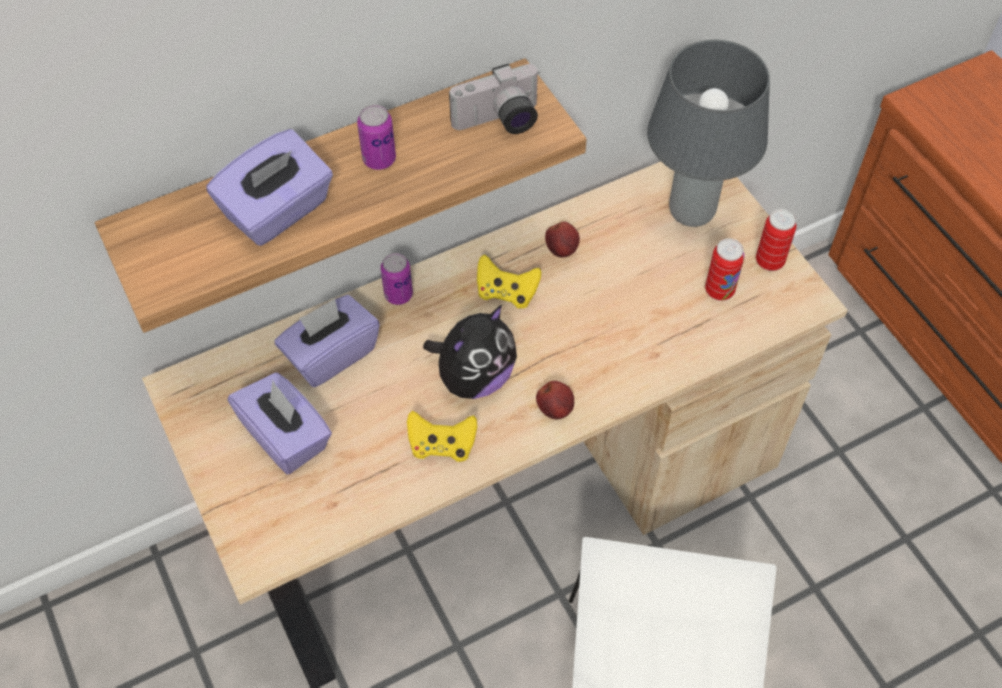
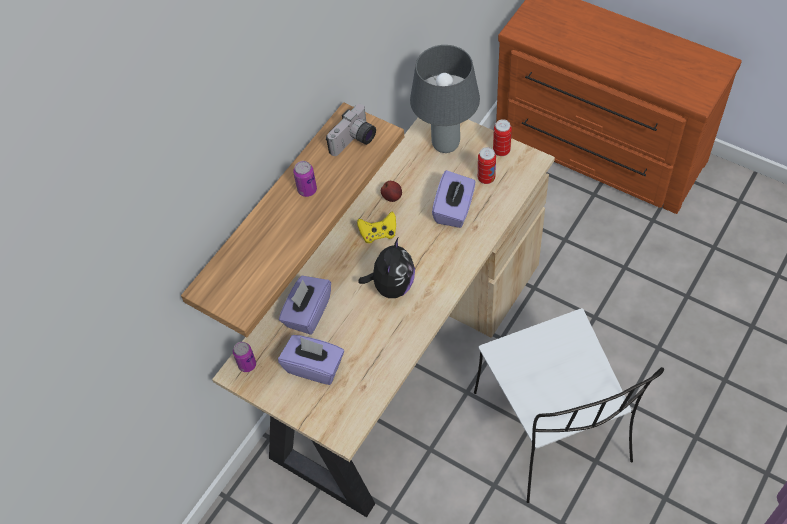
camera: 25 degrees left, 0 degrees up
(278, 211) = (275, 241): purple tissue box -> purple tissue box (454, 210)
(398, 295) = (321, 264): can -> can (247, 365)
(442, 446) = (399, 328): yellow game controller -> none
(555, 409) = (444, 280): apple -> none

